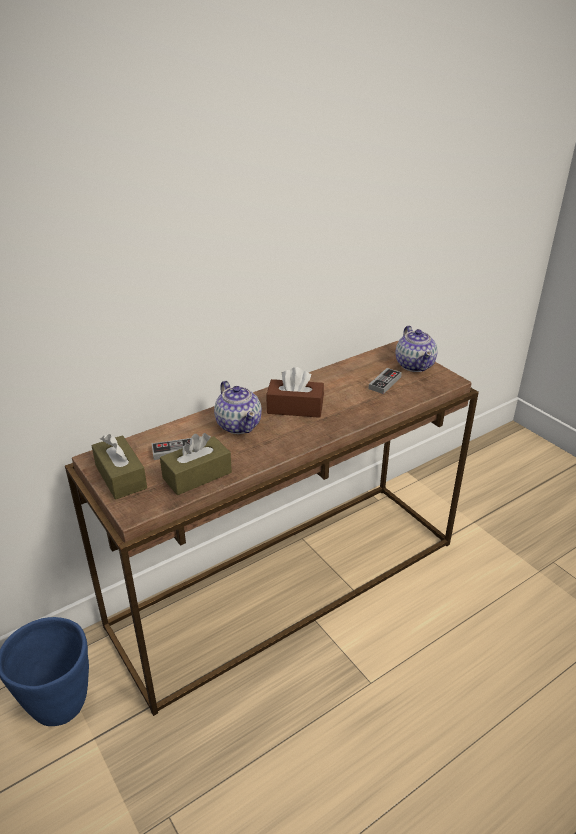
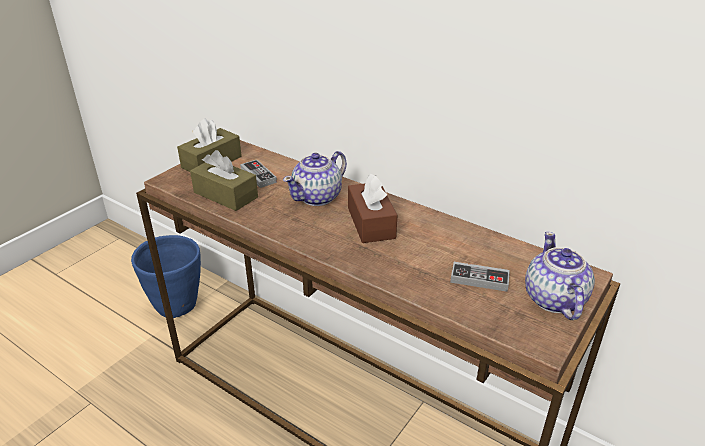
camera: 70 degrees right, 0 degrees up
(415, 365) = (553, 300): teapot -> teapot turned 120 degrees clockwise

